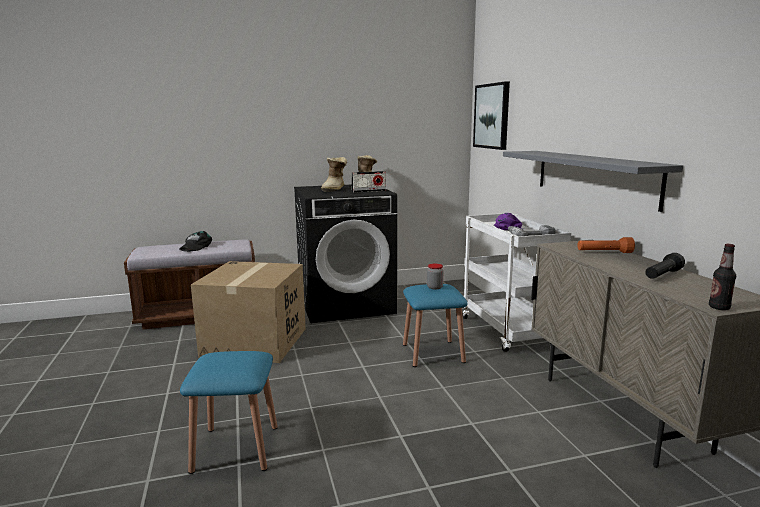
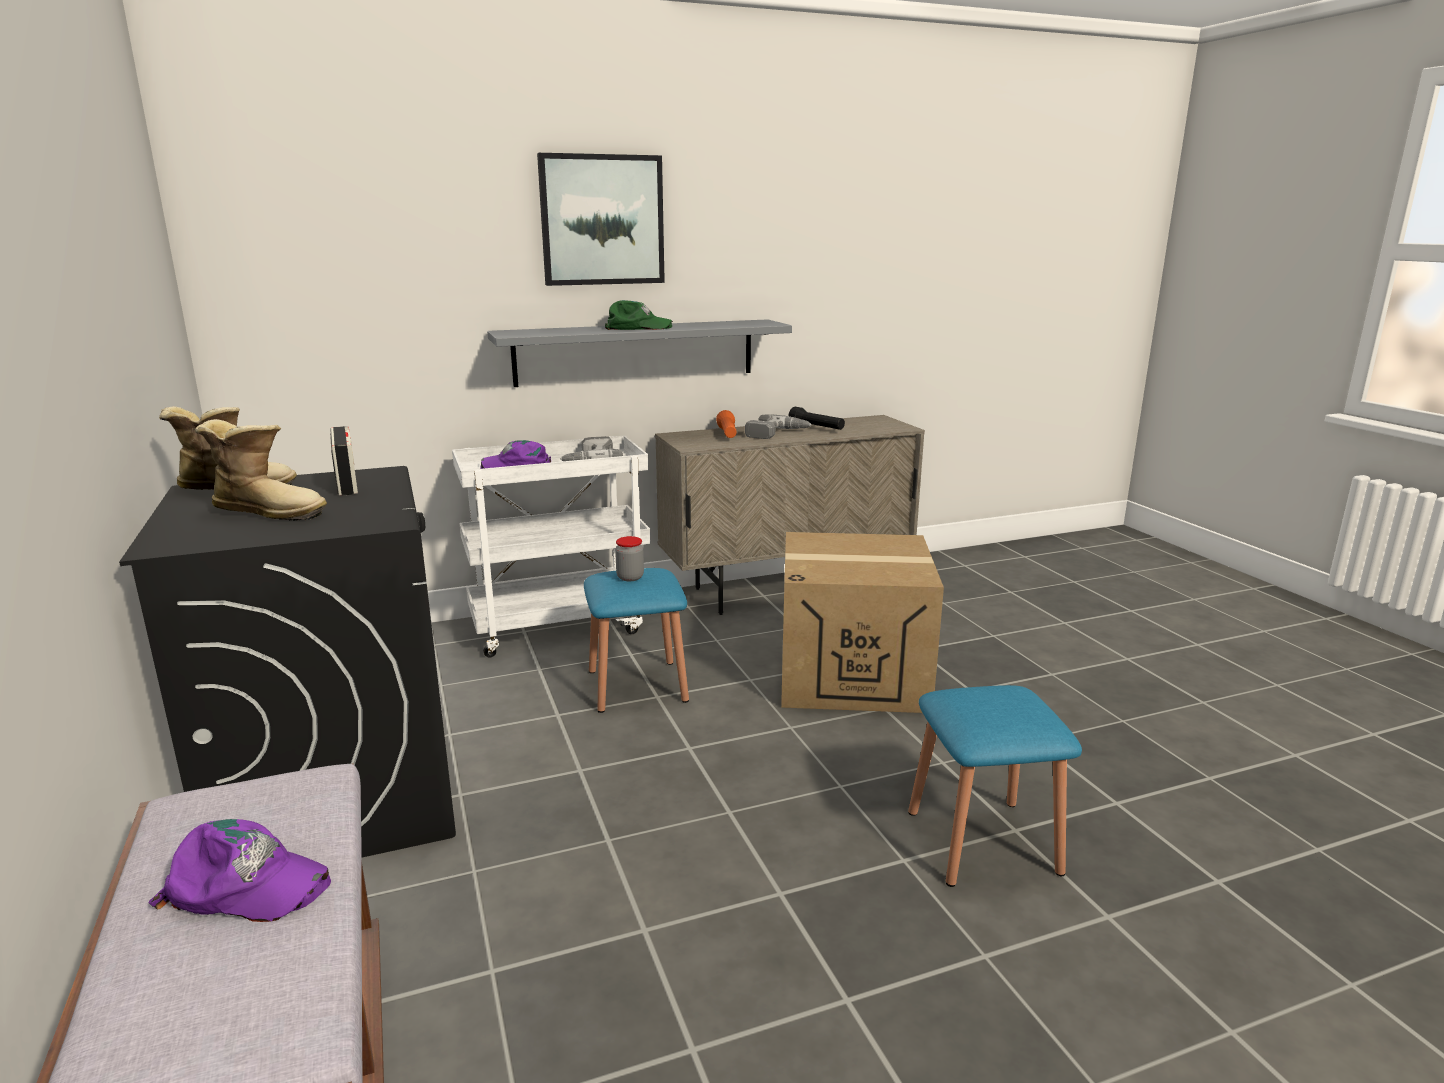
camera: 95 degrees left, 5 degrees up
(196, 246) = (246, 886): black cap -> purple cap
(255, 342) = (562, 913): cardboard box -> cardboard box (852, 674)
(492, 116) = (299, 274): picture -> picture (602, 220)
(573, 156) = (637, 327): none -> green cap
(622, 264) = (777, 433): none -> power drill
(719, 307) = (905, 427): bottle -> none

